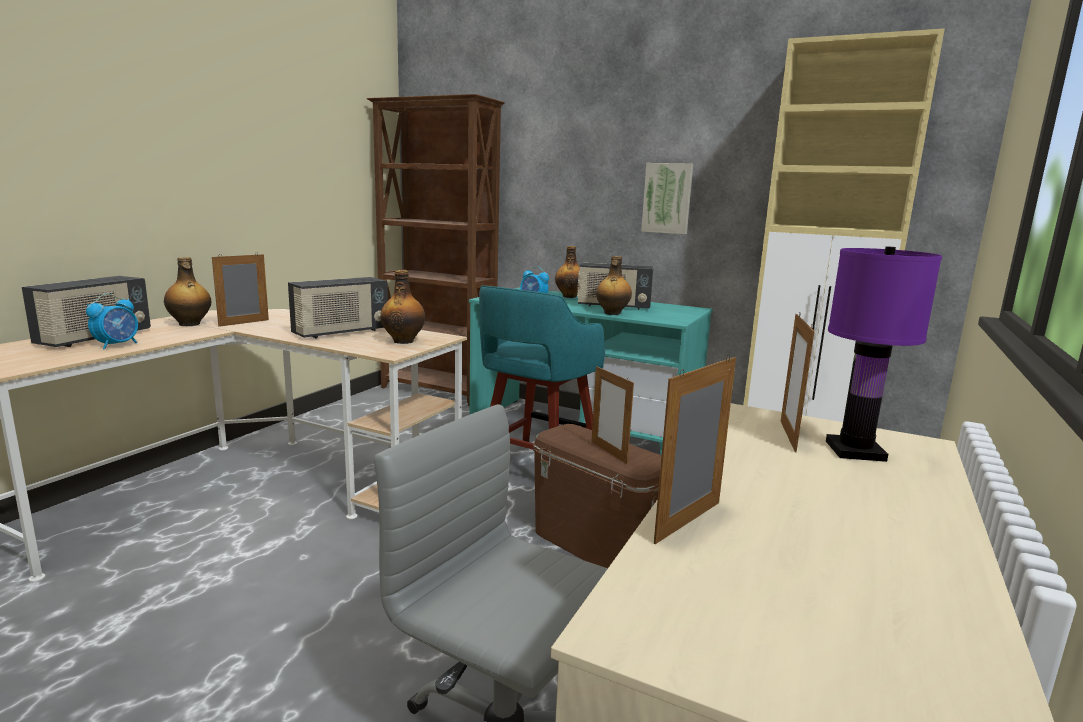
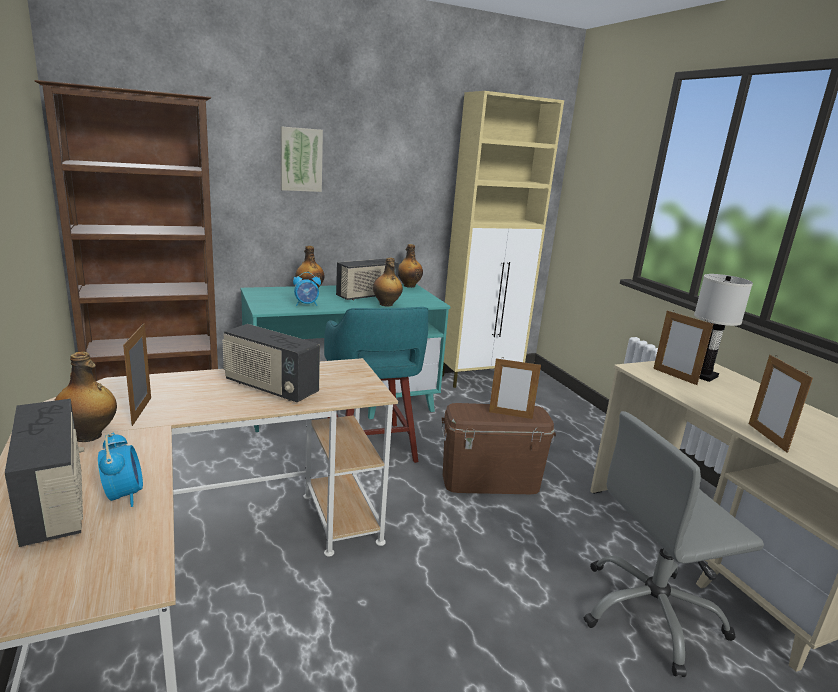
camera: 50 degrees left, 5 degrees up
(341, 332) = (270, 388): radio -> radio turned 120 degrees clockwise
(404, 341) = (343, 379): bottle -> bottle (409, 286)
(667, 198) = (376, 199): picture -> picture (301, 159)
(854, 450) = (701, 375): purple table lamp -> white table lamp

